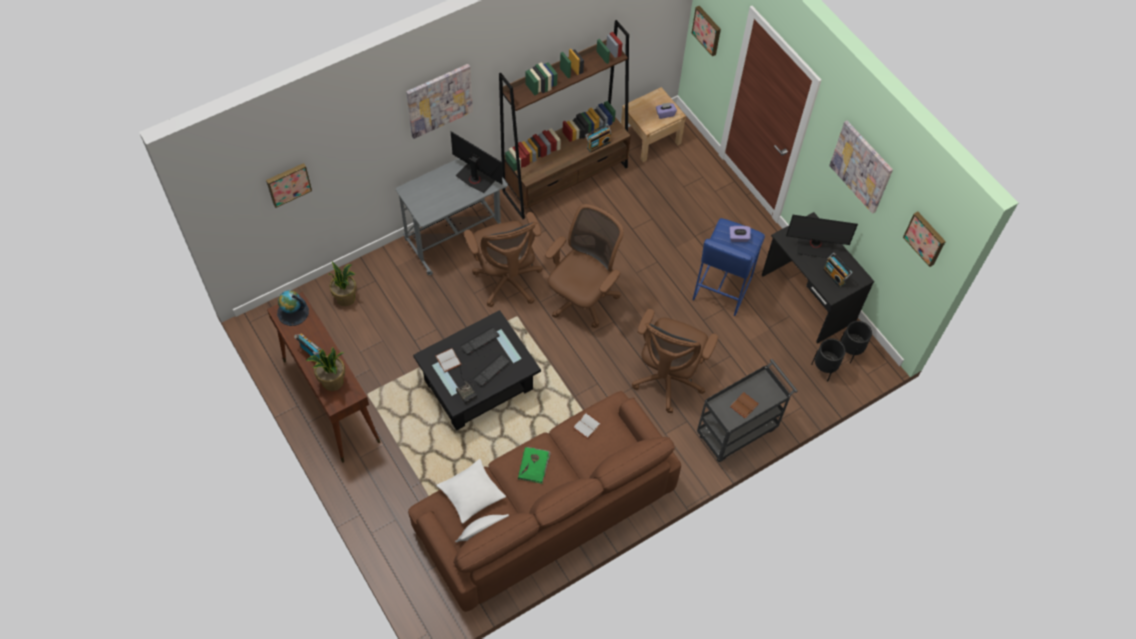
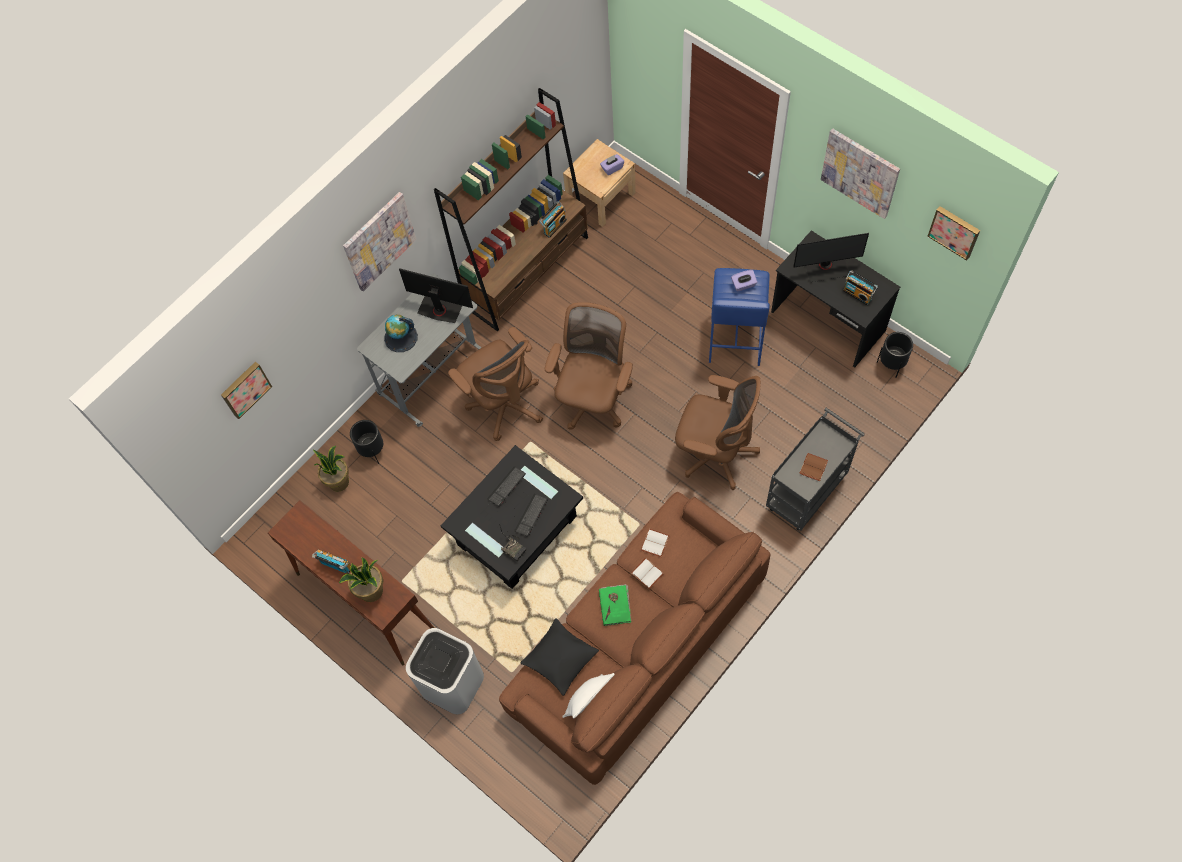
camera: 10 degrees left, 5 degrees up
(293, 312) = (297, 527): globe -> globe (401, 337)
(377, 490) = (451, 683): none -> white trash can
(449, 360) = (481, 519): white book -> white book (648, 573)
(471, 494) = (560, 659): white pillow -> black pillow
(668, 375) = (713, 454): brown office chair -> brown office chair turned 75 degrees counterclockwise
(707, 30) = (636, 65): picture -> none
(824, 369) = (871, 394): black planter -> black planter (373, 452)

